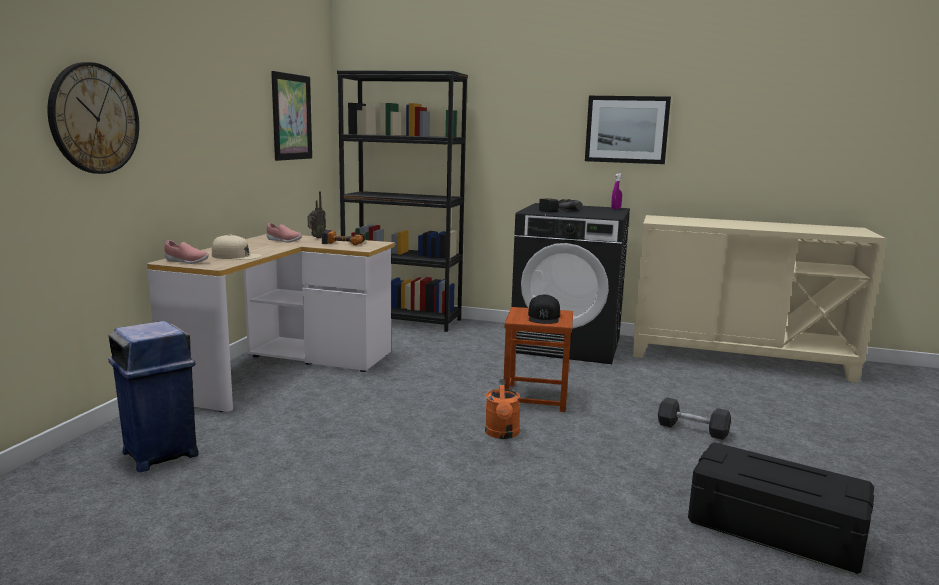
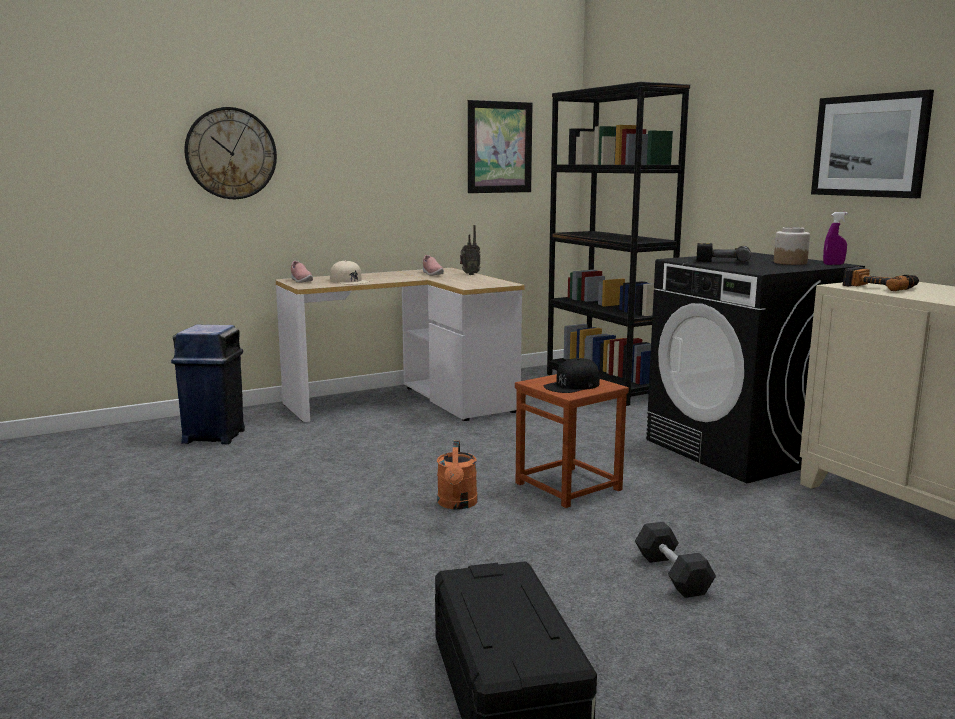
camera: 45 degrees right, 0 degrees up
(344, 242) = (476, 280): power drill -> power drill (880, 287)
(502, 434) = (457, 504): orange watering can -> orange watering can turned 45 degrees counterclockwise
(592, 209) = (790, 262): none -> jar

